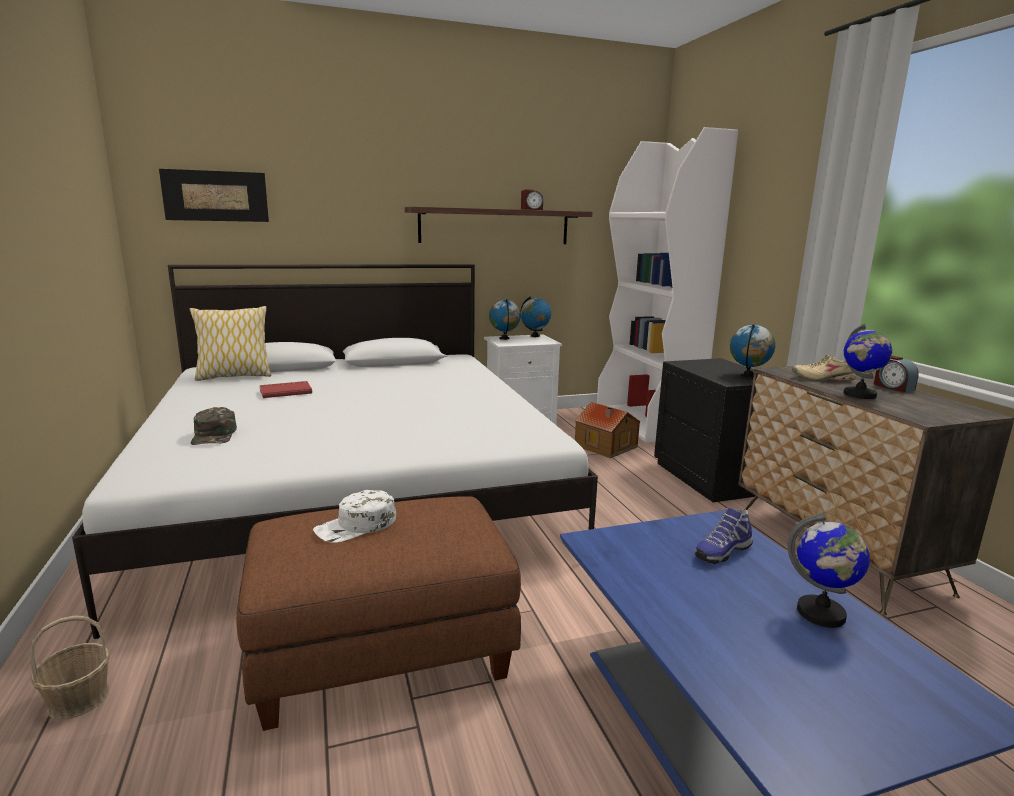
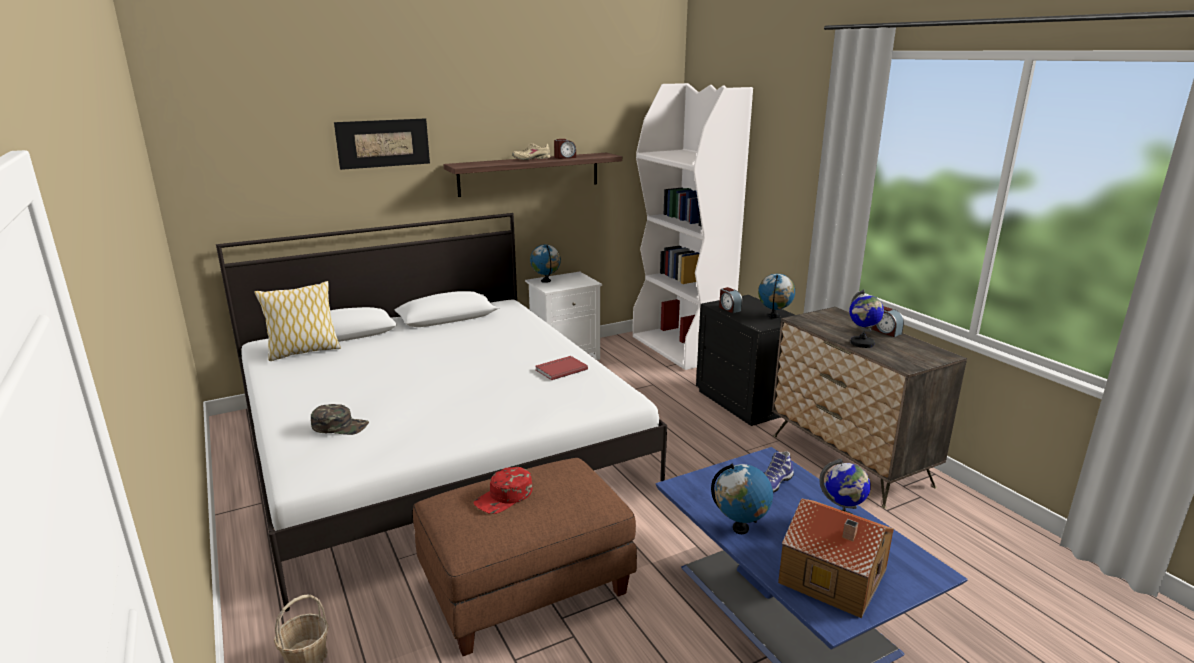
camera: 10 degrees left, 5 degrees up
(214, 435) = (340, 426): green cap -> green cap turned 60 degrees counterclockwise
(216, 196) = (258, 171): picture -> picture (383, 143)
(285, 391) = (367, 366): red book -> red book (560, 369)
(356, 526) = (504, 497): white cap -> red cap
(535, 336) = (573, 274): globe -> globe (740, 528)
(606, 447) = (650, 378): toy house -> toy house (833, 578)
(695, 367) = (729, 309): none -> alarm clock
(822, 378) = (834, 326): beige shoe -> beige shoe (531, 159)

